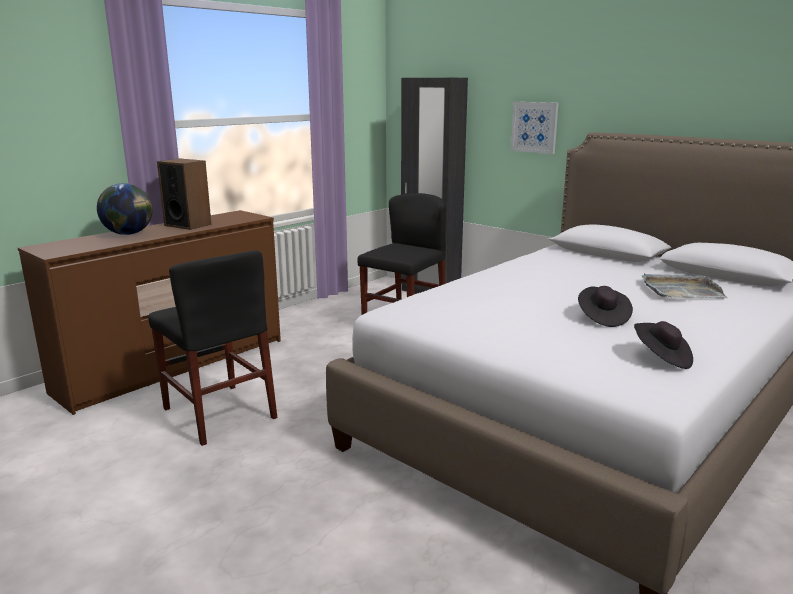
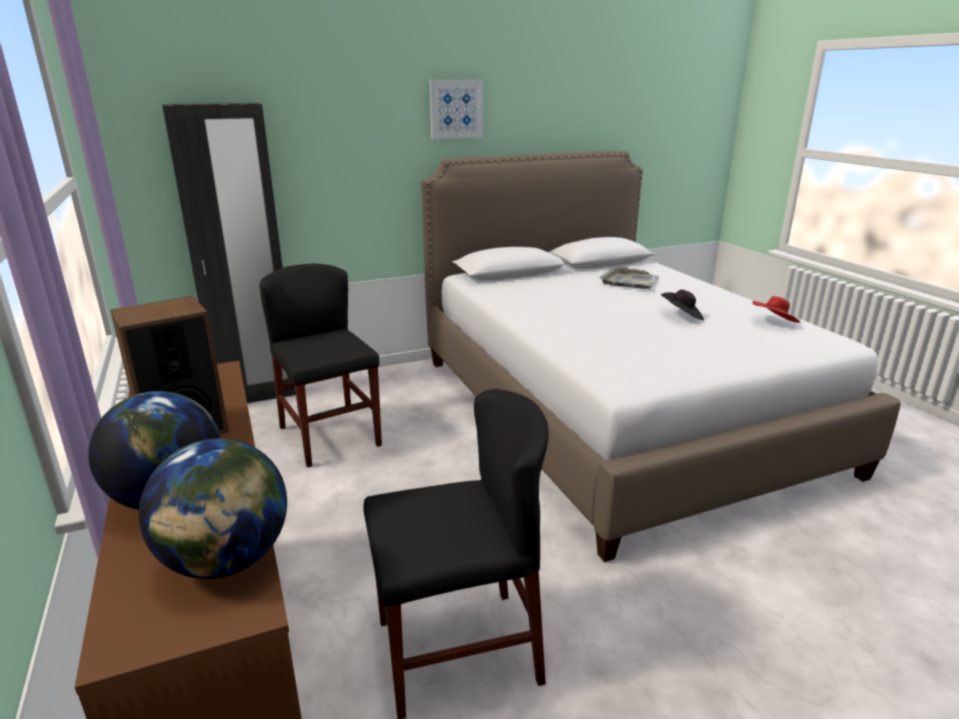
camera: 65 degrees left, 5 degrees up
(84, 247) = (226, 561): none -> globe
(534, 127) = (364, 160): picture -> picture (456, 109)
(661, 358) = (773, 323): black hat -> red hat

